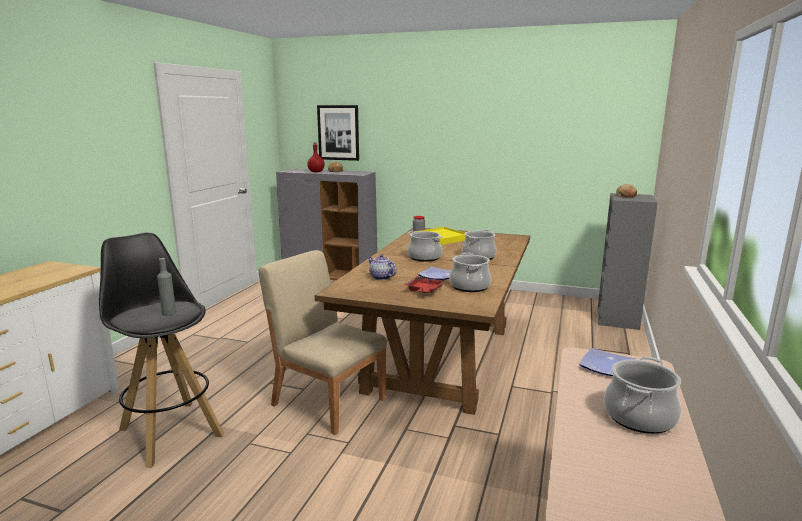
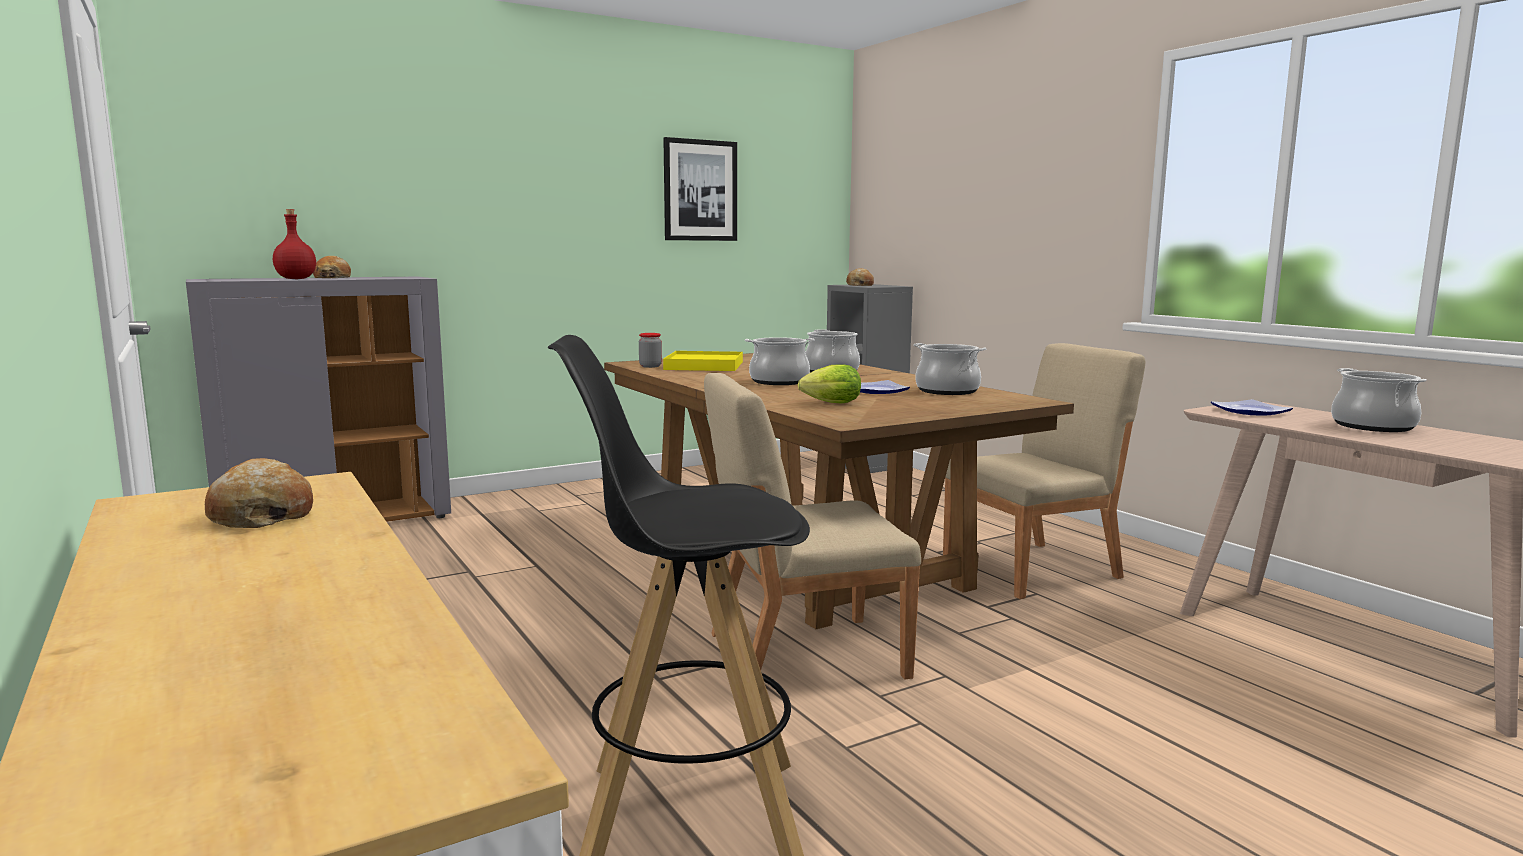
camera: 50 degrees left, 5 degrees down
(35, 277) = (261, 516): none -> bread
(169, 313) = (735, 501): grey bottle -> none
(338, 132) = (314, 192): picture -> picture (700, 190)
(380, 277) = (828, 403): teapot -> lettuce
(424, 291) = (928, 402): red tray -> none
(537, 421) = (1033, 569): none -> beige chair

